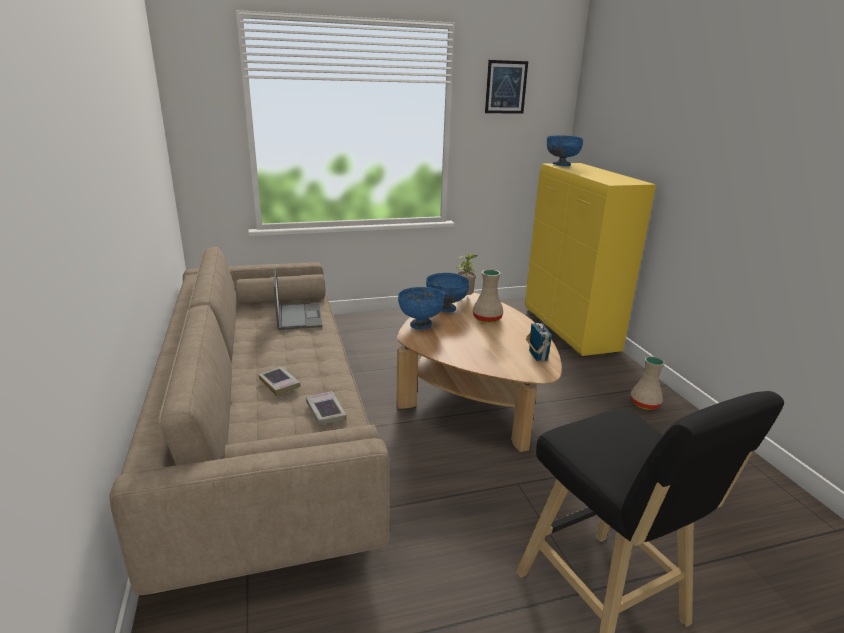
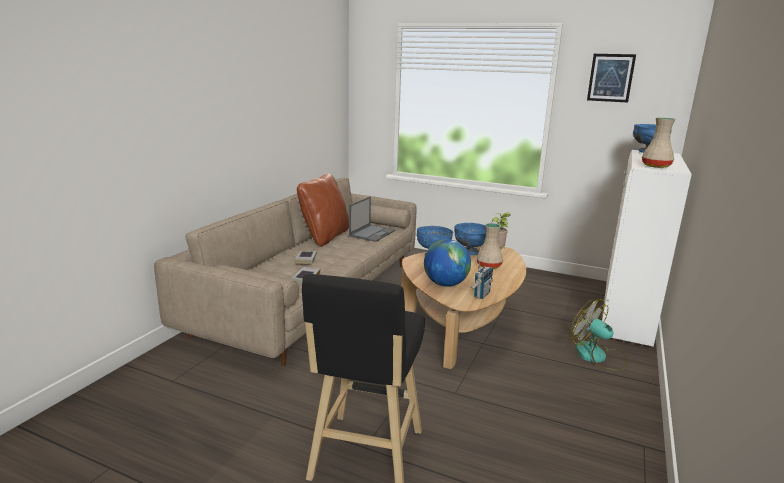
camera: 40 degrees right, 5 degrees down
(247, 341) = (325, 237): none -> brown pillow
(490, 357) = (445, 284): none -> globe
(570, 330) = (626, 317): yellow cabinet -> white cabinet
(603, 378) = (597, 356): none -> fan
(644, 403) = (607, 386): beige vase -> beige vase (656, 166)

